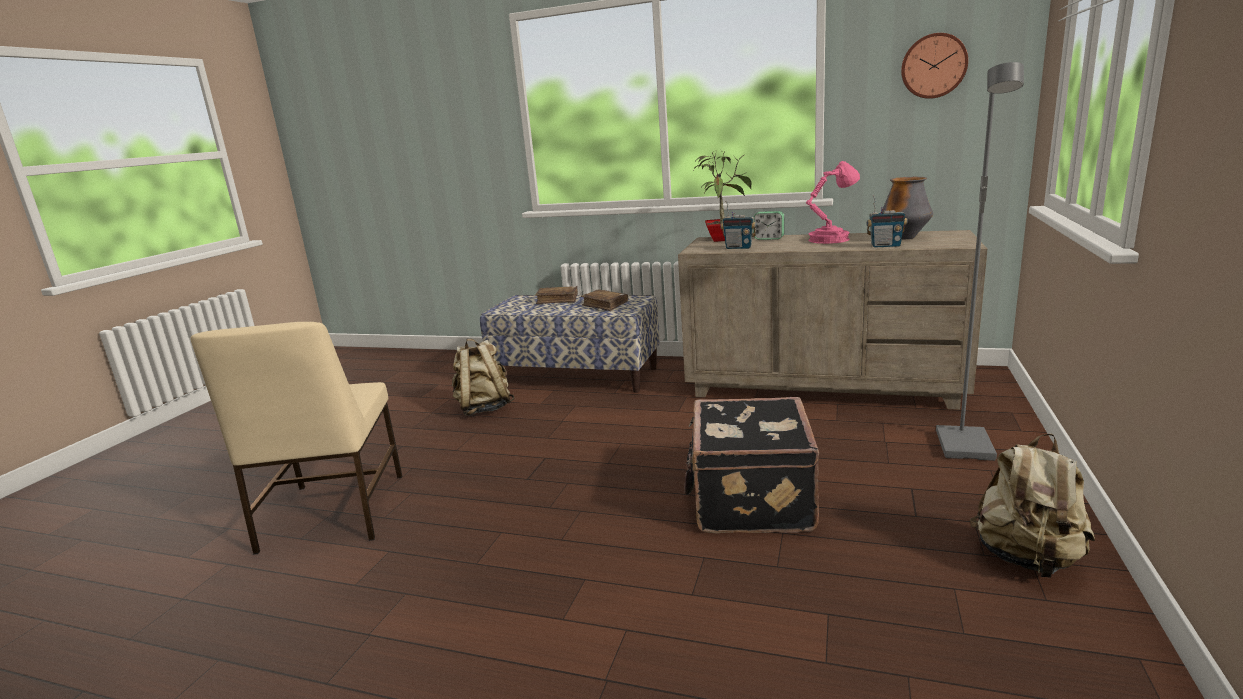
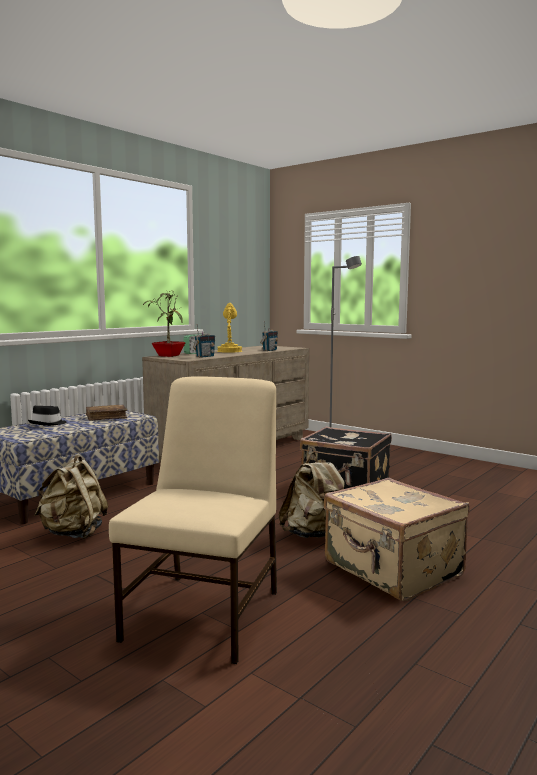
camera: 70 degrees left, 10 degrees down
(332, 513) = (205, 613): beige chair -> beige chair turned 90 degrees counterclockwise
(447, 602) = (392, 570): none -> beige suitcase
(557, 300) = (48, 424): brown book -> black hat
(831, 239) = (229, 351): pink table lamp -> yellow table lamp
(905, 238) = (259, 348): vase -> none
(933, 66) = (236, 255): wall clock -> none
(1027, 558) = (433, 462): beige backpack -> beige backpack (316, 535)

